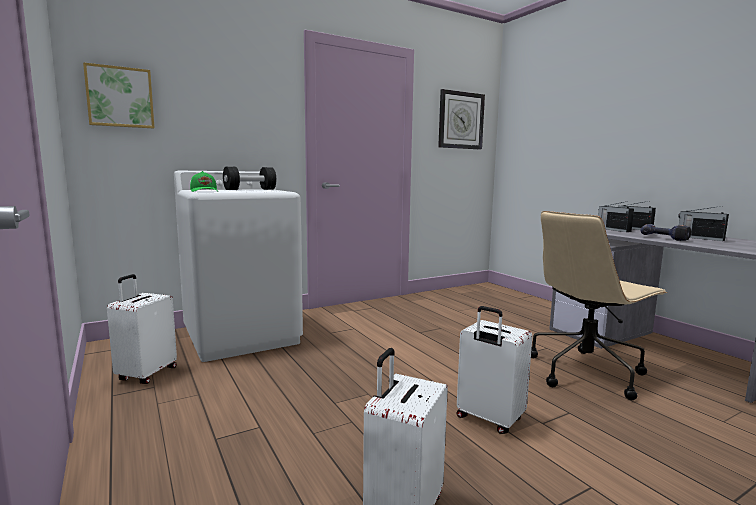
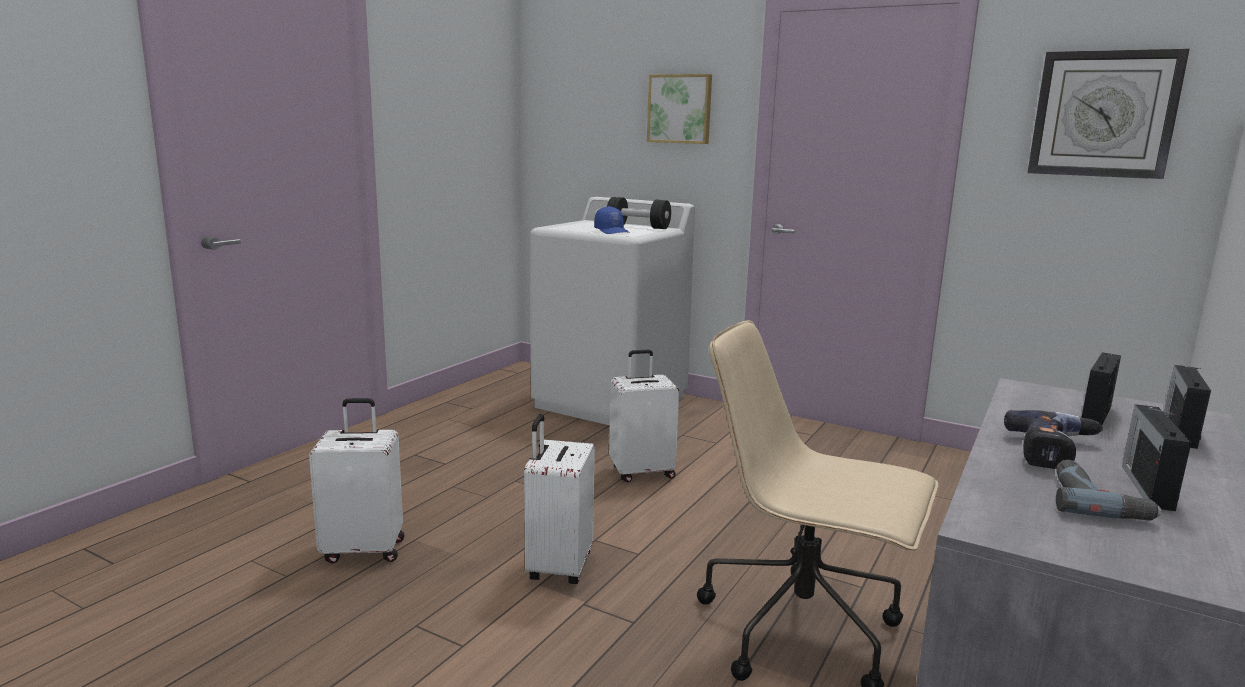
camera: 60 degrees right, 5 degrees up
(120, 97) = (561, 116): picture -> picture (680, 109)
(146, 374) = (489, 398): white suitcase -> white suitcase (642, 472)
(205, 191) = (573, 225): green cap -> none
(259, 191) = (612, 231): none -> blue cap
(721, 243) = (1096, 501): none -> power drill

